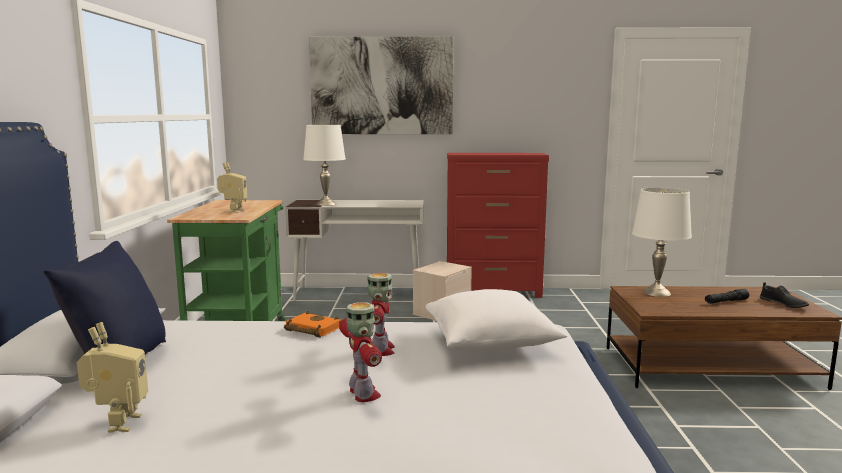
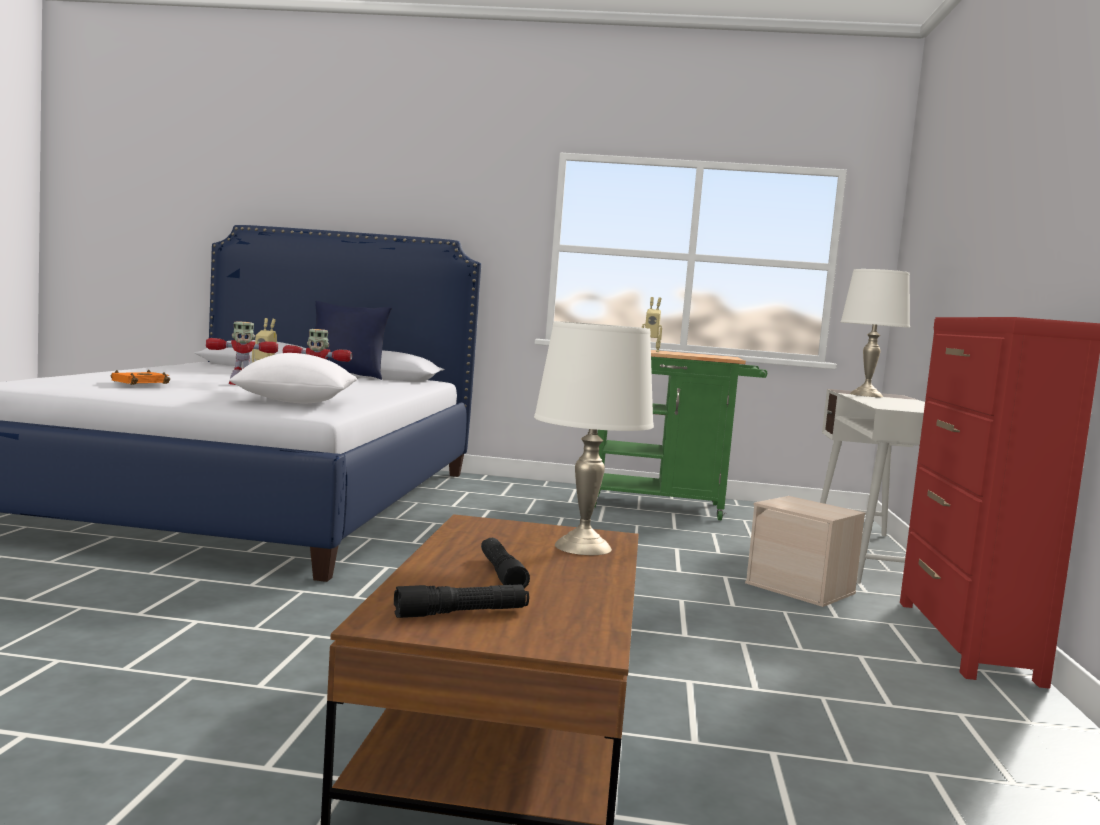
camera: 95 degrees right, 5 degrees down
(311, 329) = (381, 391): orange book -> orange book (140, 382)
(381, 86) = (978, 201): picture -> none
(783, 304) = (461, 613): black shoe -> black flashlight

